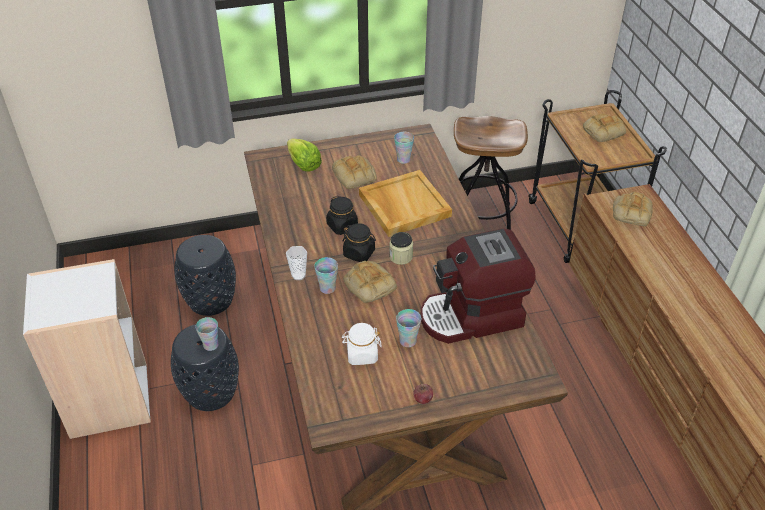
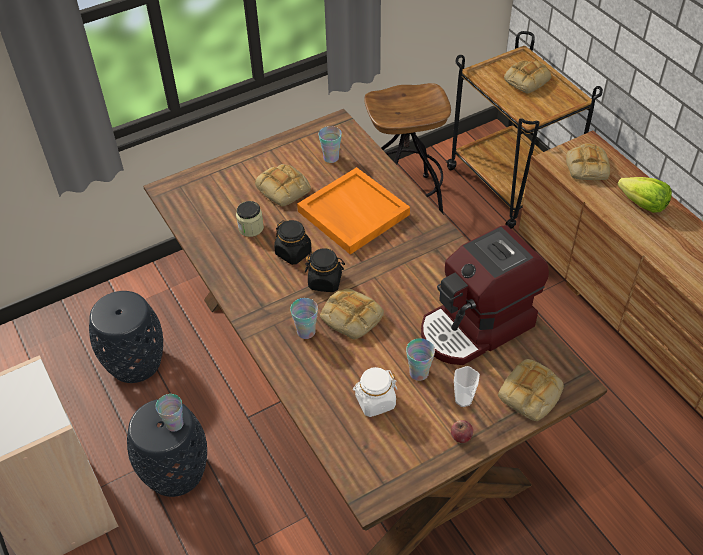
camera: 15 degrees left, 5 degrees up
(298, 275) = (267, 324): cup -> cup (463, 400)
(303, 164) = (220, 187): lettuce -> lettuce (642, 204)
(401, 257) = (373, 275): jar -> jar (251, 228)
(403, 205) = (352, 213): beige tray -> orange tray
(497, 380) = (530, 394): none -> bread

